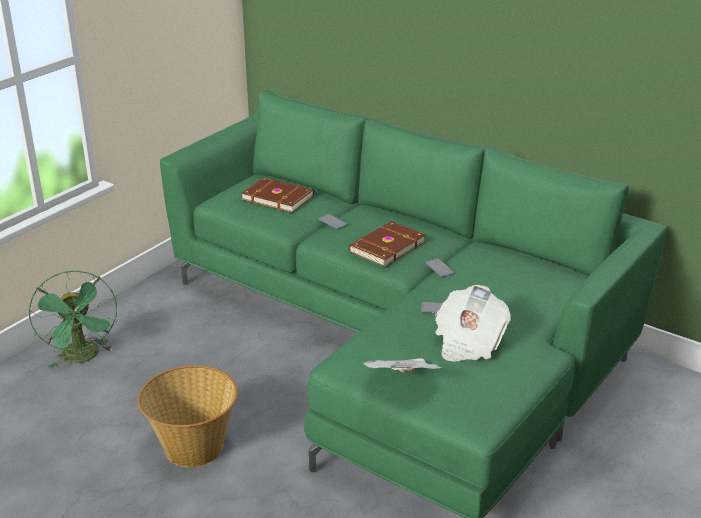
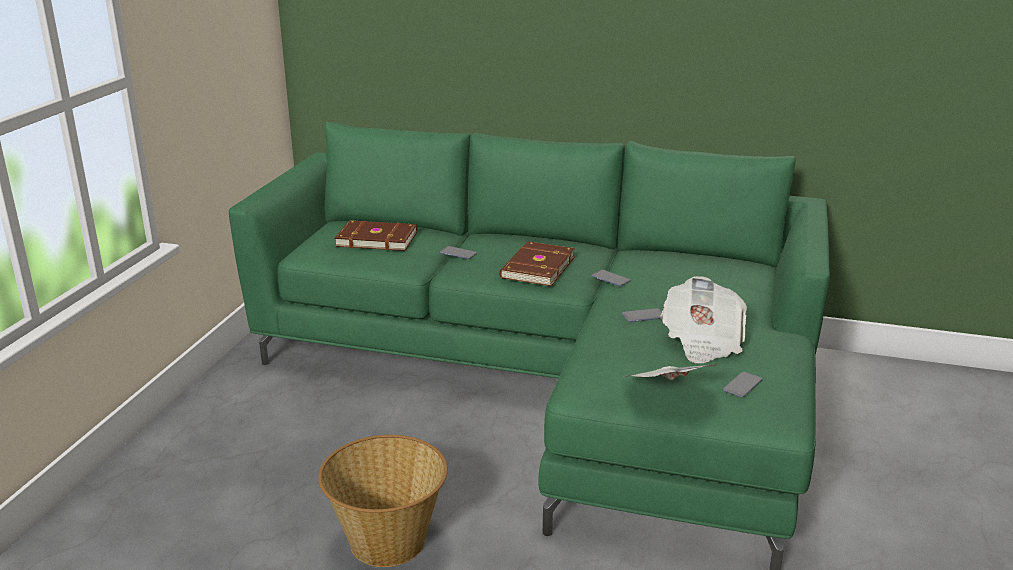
camera: 20 degrees left, 5 degrees down
(83, 358) = (180, 469): green fan -> none
(469, 388) = (742, 385): none -> phone

